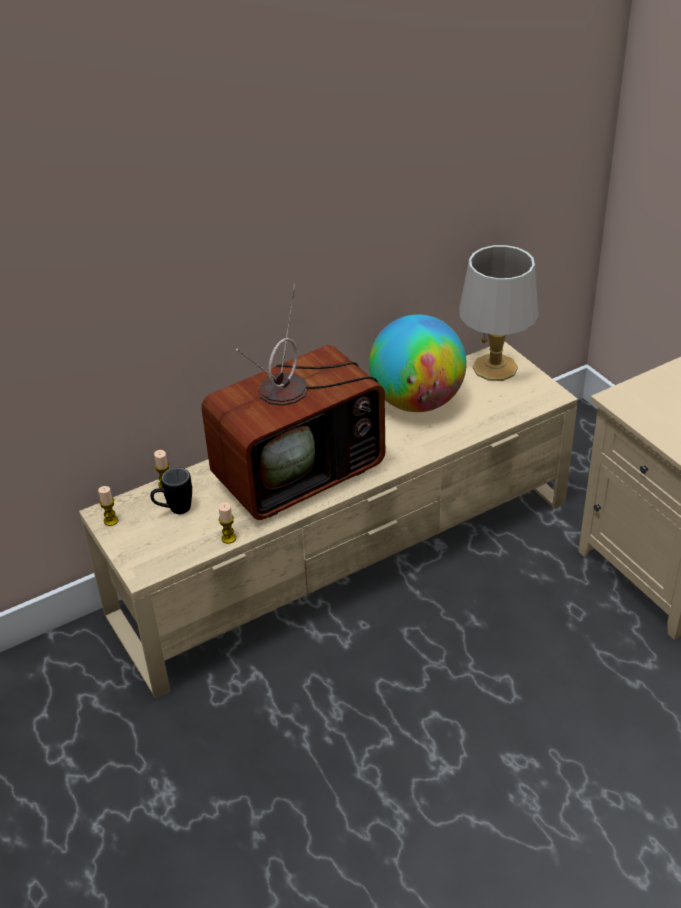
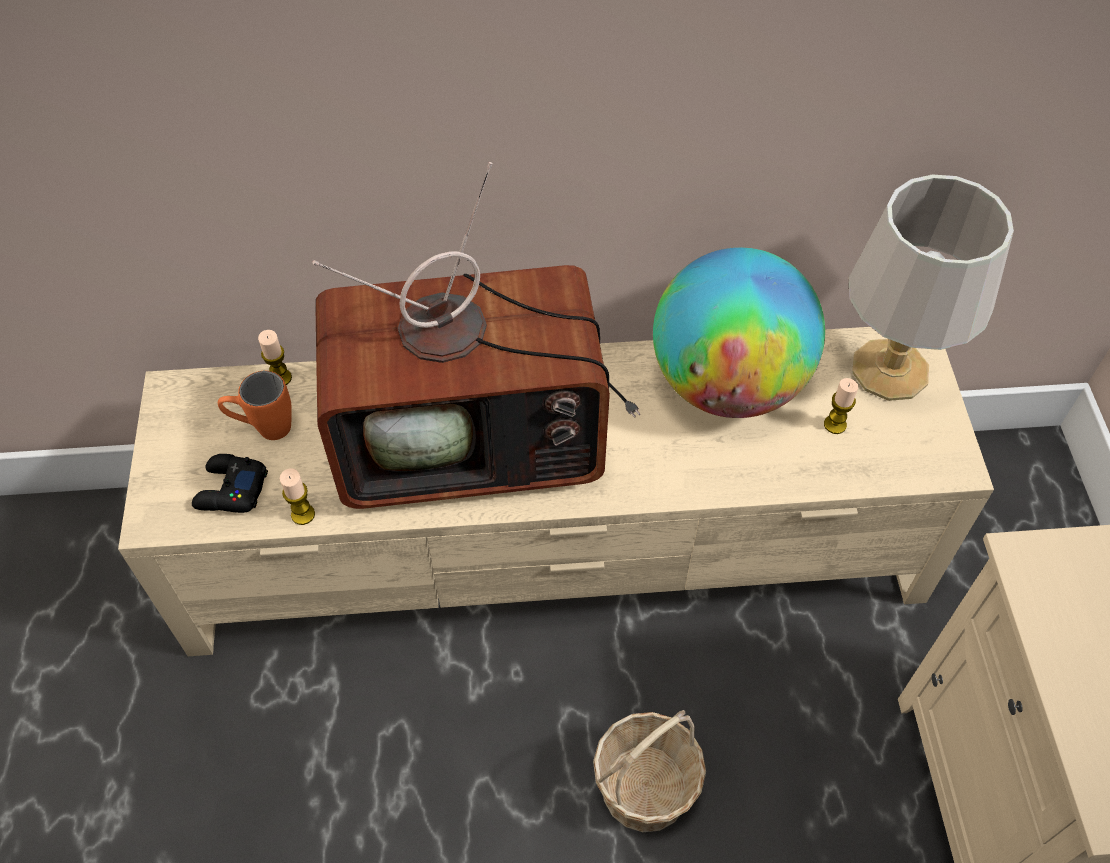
camera: 25 degrees right, 15 degrees up
(111, 521) = (173, 408): candle -> candle (835, 424)
(174, 510) = (263, 428): black mug -> orange mug
(177, 543) = (230, 490): none -> black game controller
(473, 646) = (646, 788): none -> basket

